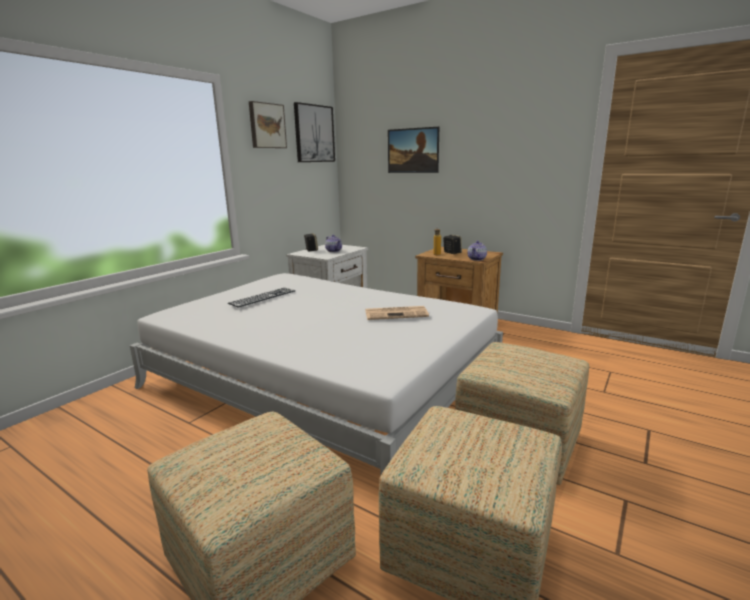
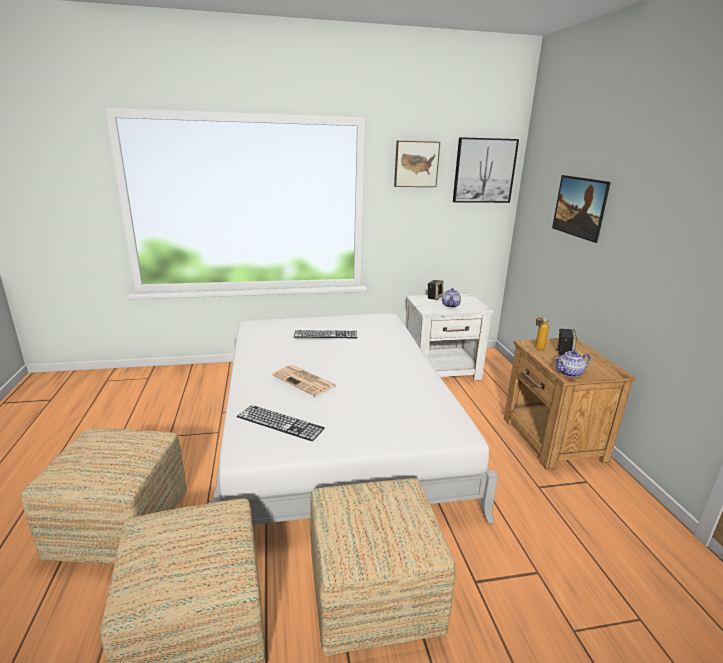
camera: 45 degrees right, 5 degrees up
(363, 353) = (280, 422): none -> keyboard
(397, 313) = (380, 400): newspaper -> newspaper (304, 381)

